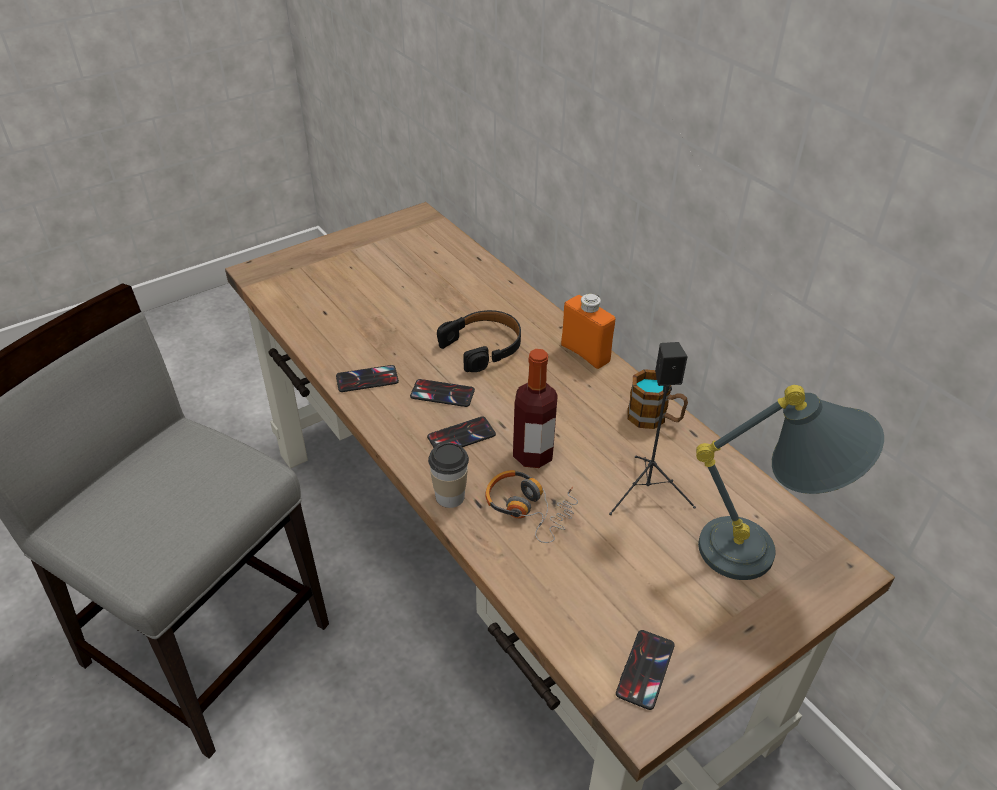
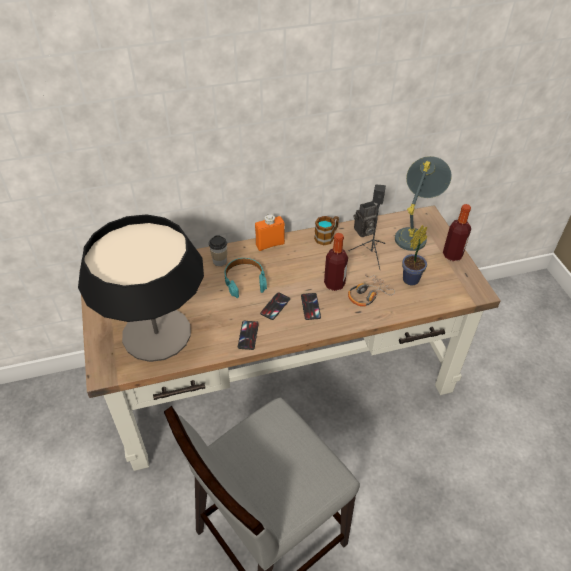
camera: 70 degrees left, 5 degrees up
(338, 293) = (157, 333): none -> table lamp
(450, 496) = (350, 321): cup -> cup (219, 261)
(483, 346) = (245, 280): black headphones -> turquoise headphones
(615, 573) = (412, 278): none -> potted plant
(645, 669) = (460, 285): phone -> none
(706, 468) = (364, 232): none -> camera
(739, 639) = (452, 255): none -> bottle

